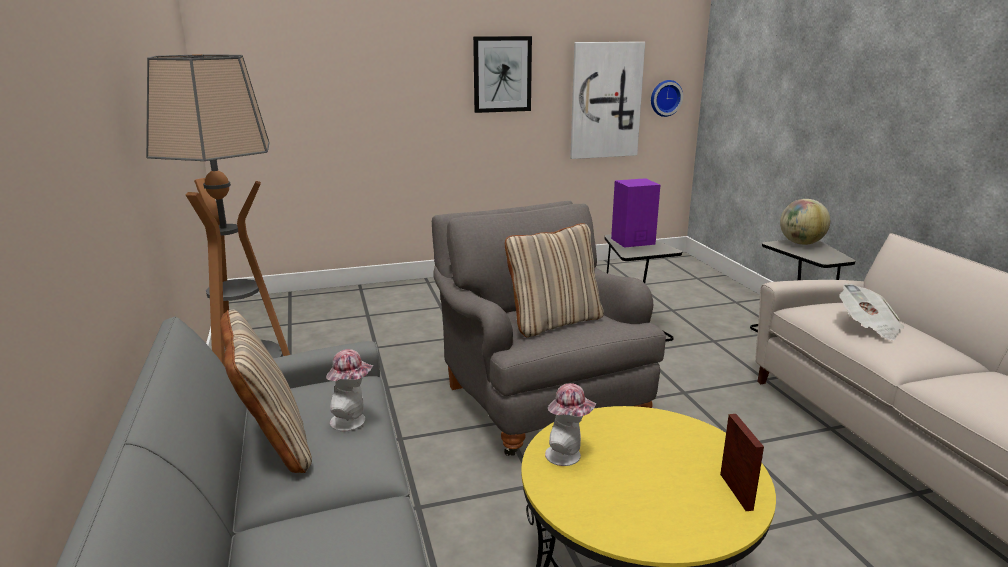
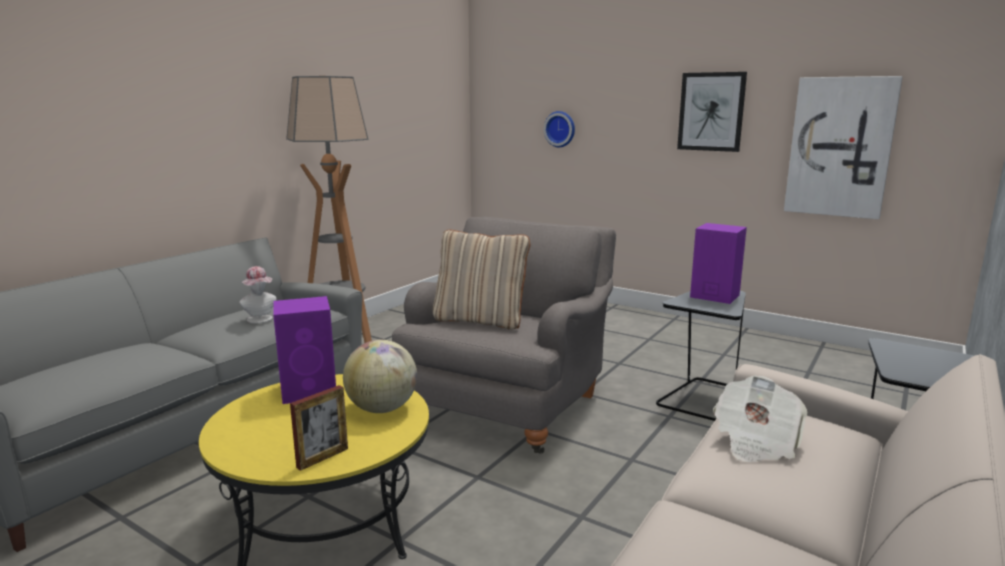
camera: 50 degrees right, 5 degrees down
(273, 444) = (220, 315): beige pillow -> none
(568, 456) = (310, 390): hat -> purple speaker
(665, 98) = (935, 150): wall clock -> wall clock (560, 129)
(801, 243) = (929, 354): globe -> globe (382, 409)

